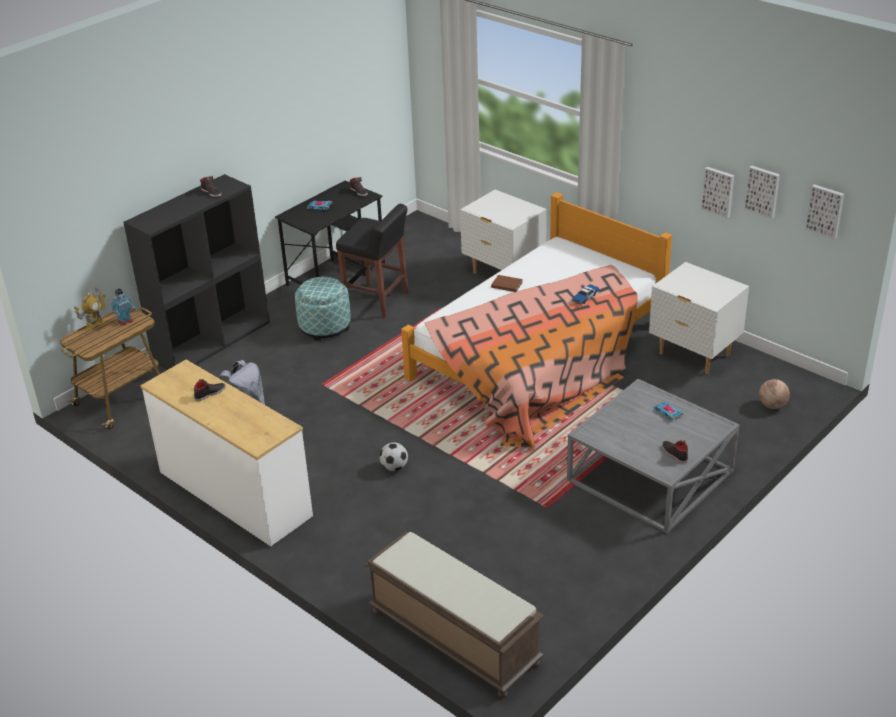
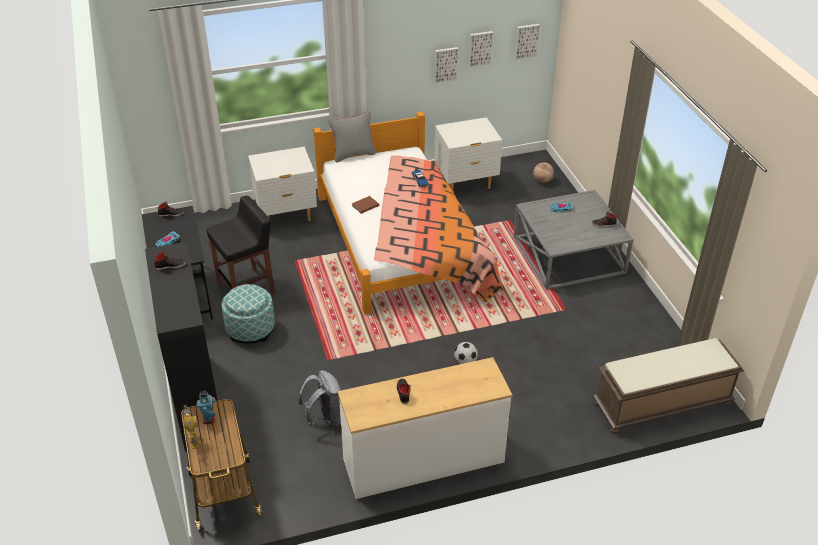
camera: 60 degrees left, 5 degrees up
(586, 245) = (353, 154): none -> grey pillow

